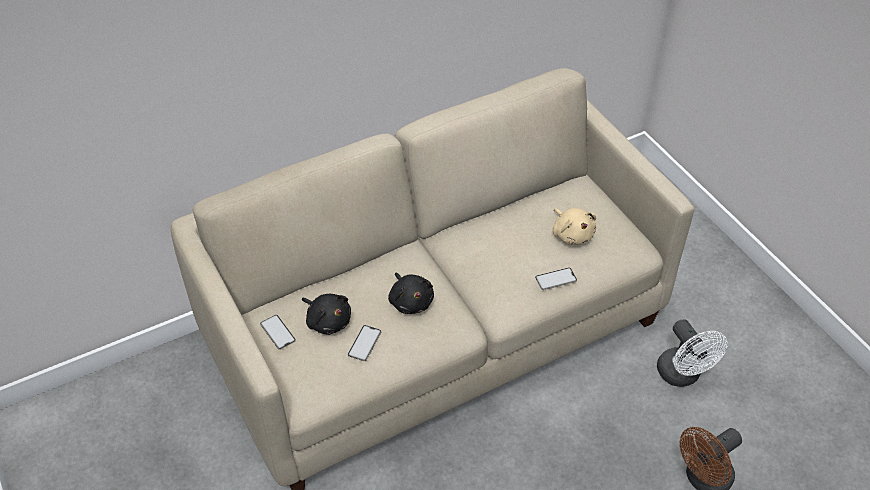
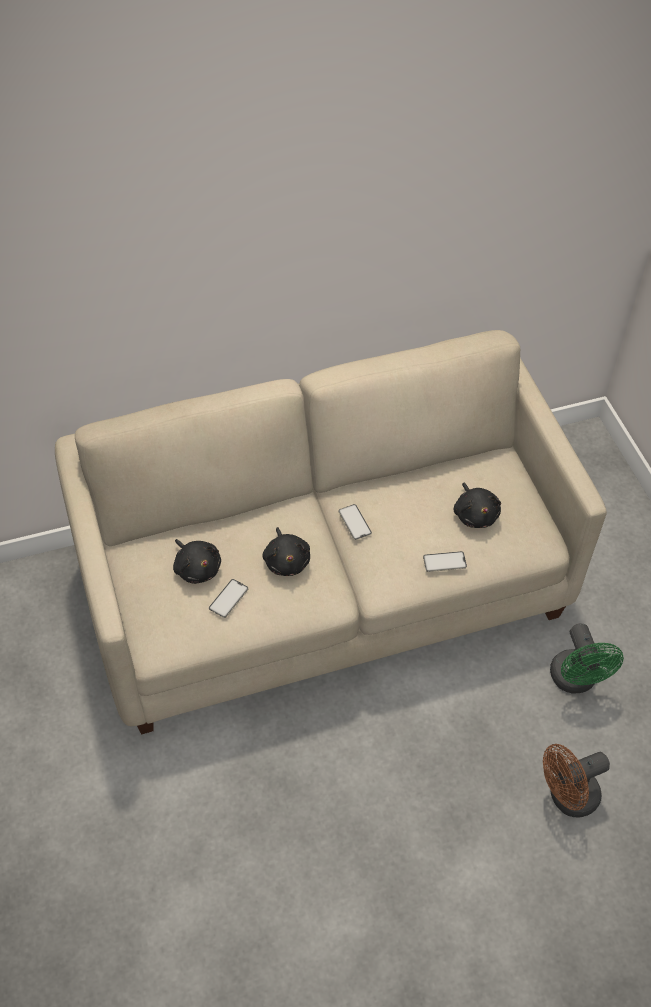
camera: 10 degrees right, 5 degrees up
(277, 332) = (144, 571): phone -> phone (354, 522)
(572, 234) = (475, 514): beige plush toy -> black plush toy
(682, 375) = (576, 681): white fan -> green fan

